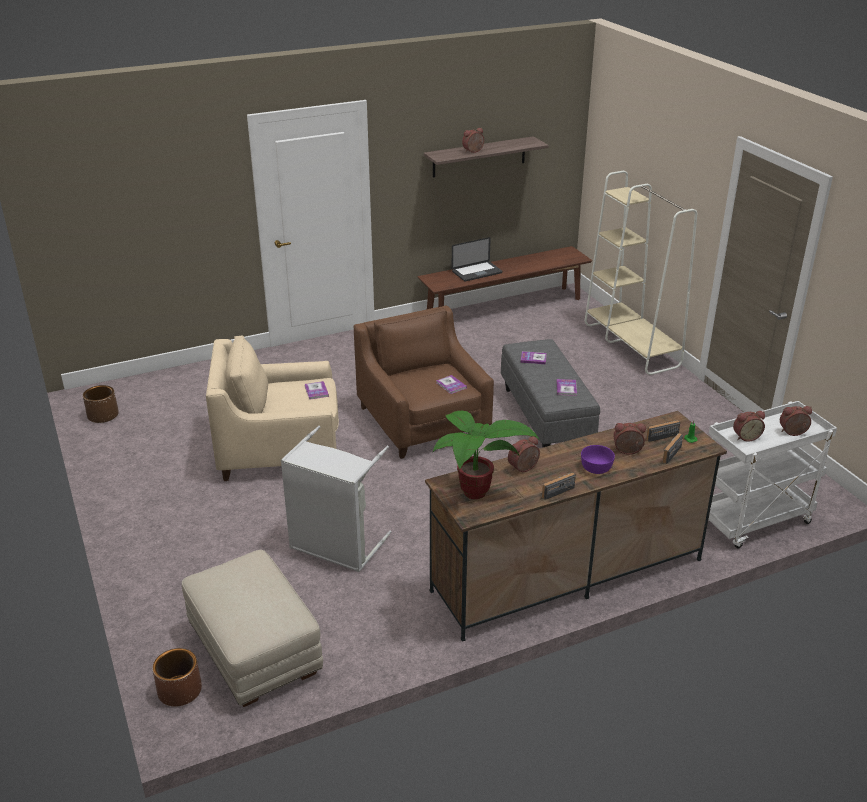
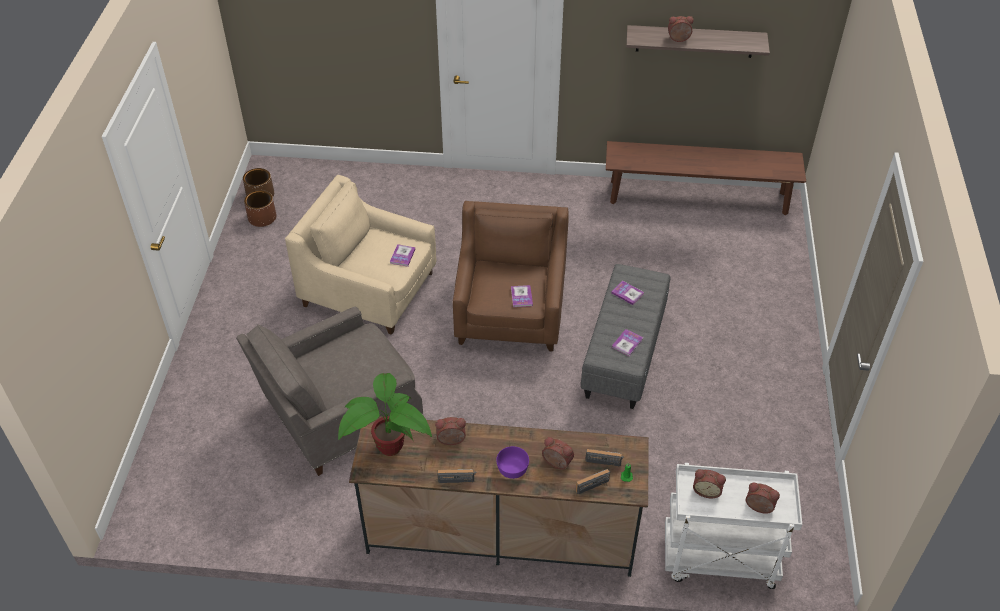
camera: 30 degrees right, 15 degrees up
(179, 691) = (143, 492): brown planter -> brown planter (262, 218)
(255, 651) = (214, 484): beige ottoman -> none
(335, 547) = (339, 414): grey laundry basket -> grey armchair
(476, 272) = (669, 156): laptop -> none
(631, 346) = (787, 298): beige clothes rack -> none

